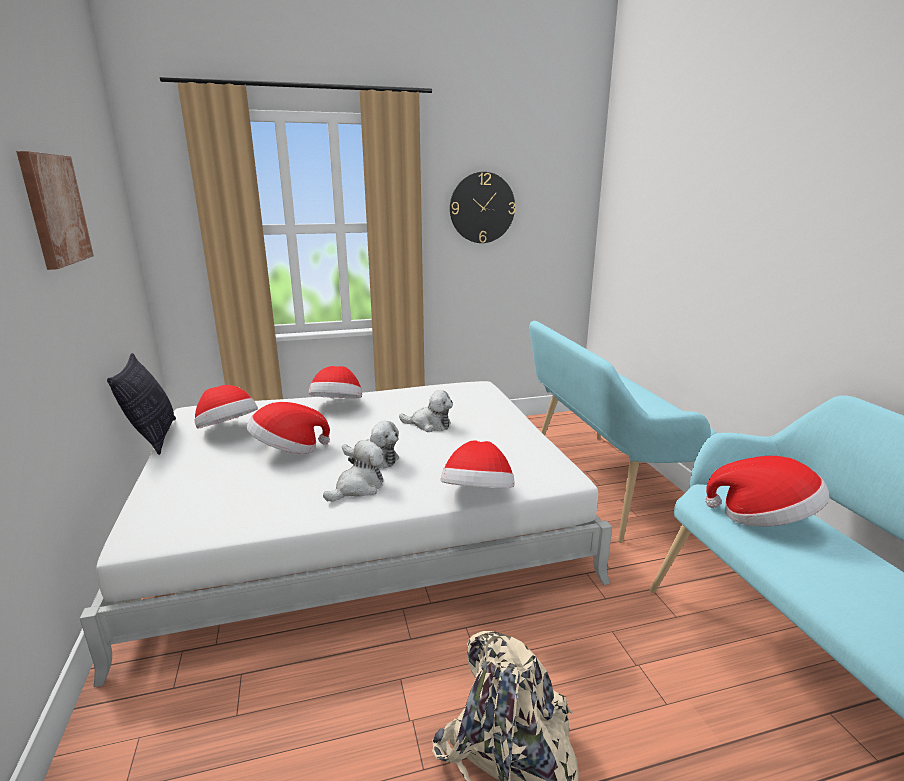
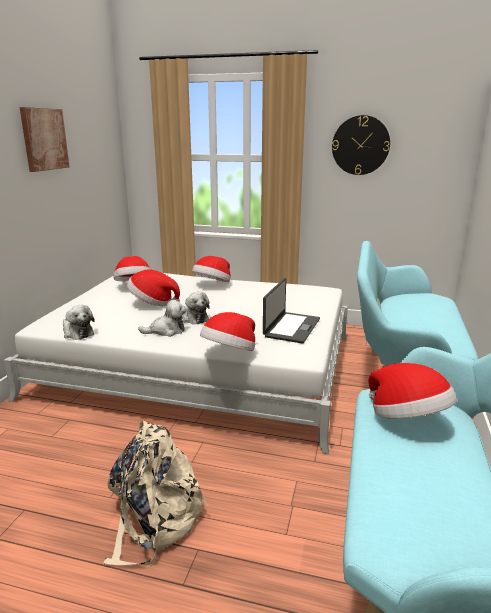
camera: 30 degrees right, 0 degrees up
(154, 437) = (96, 282): pillow -> none
(429, 425) = (255, 307): plush toy -> plush toy (77, 333)
(503, 442) = (291, 327): none -> laptop

